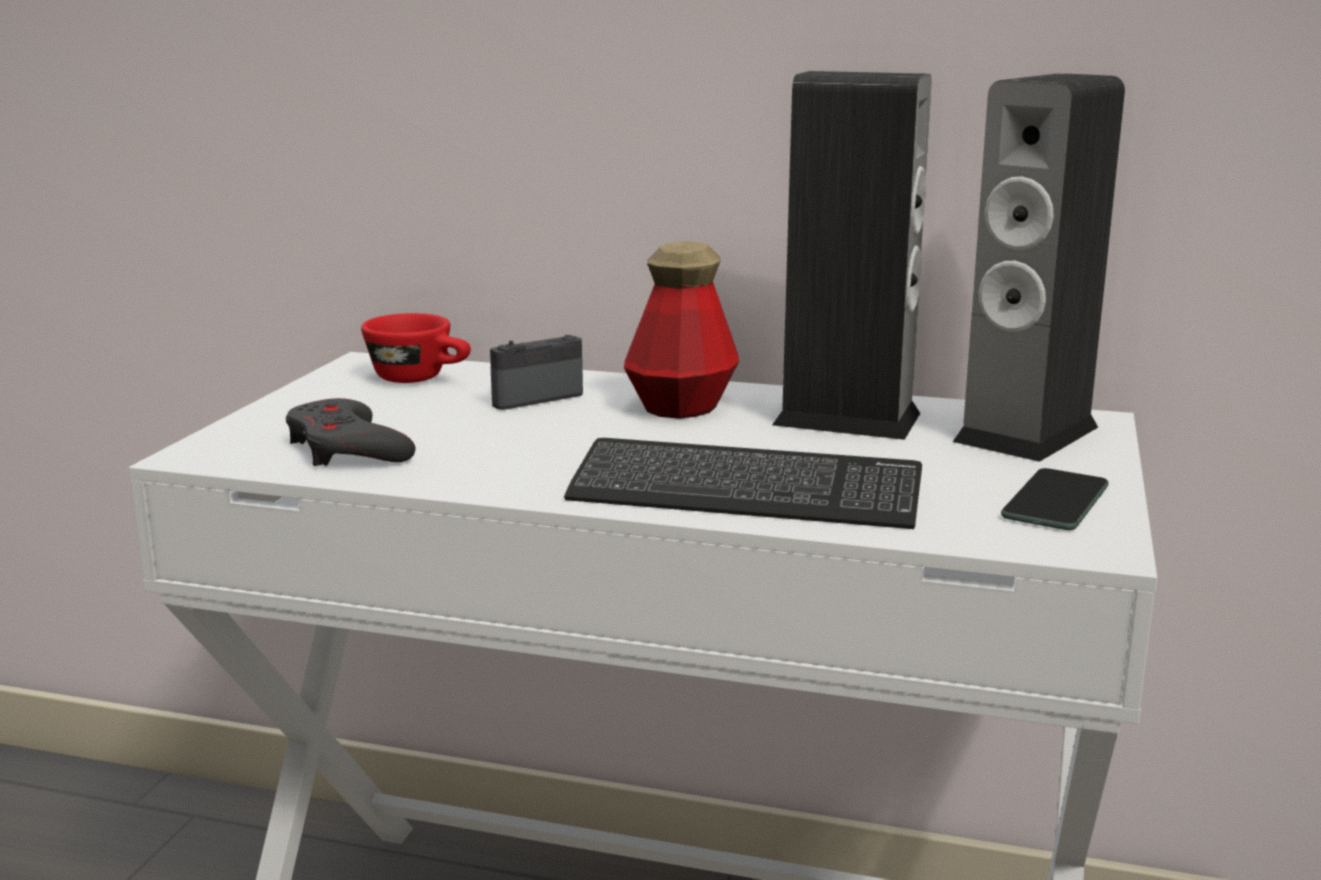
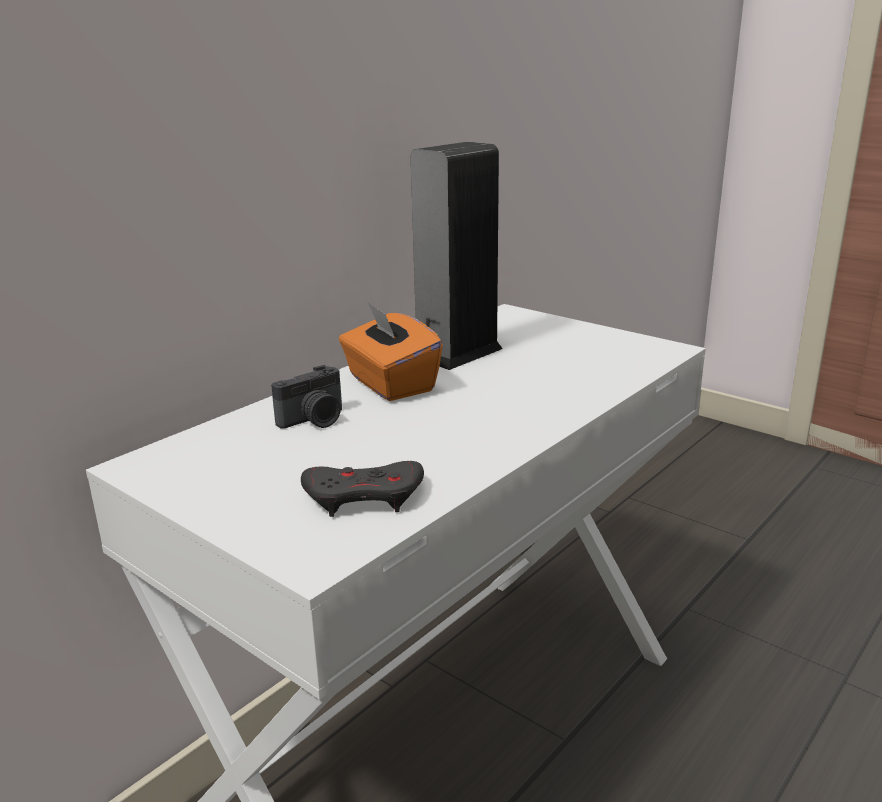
camera: 65 degrees left, 5 degrees up
(421, 378) = (216, 450): red cup -> none
(531, 397) = (315, 420): camera -> camera turned 120 degrees counterclockwise
(681, 407) = (390, 384): bottle -> orange tissue box
(745, 492) = (554, 395): keyboard -> none
(1026, 434) = (518, 326): speaker -> none
(1055, 501) = (612, 342): phone -> none

